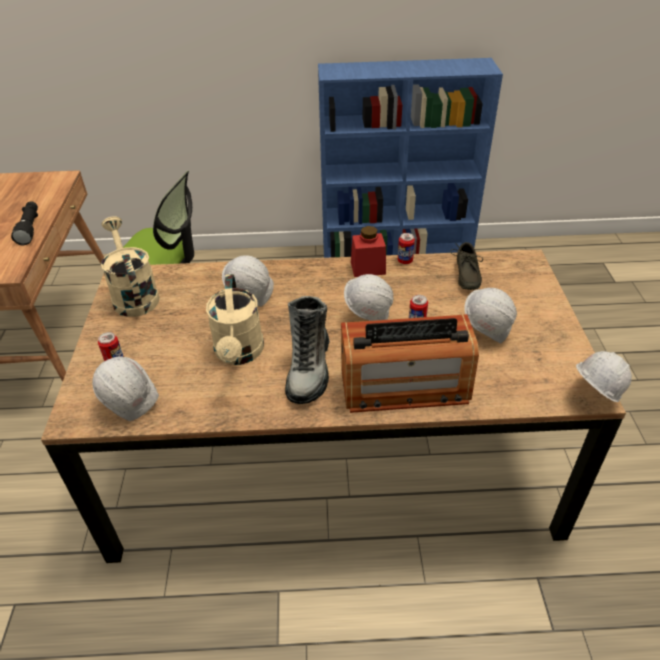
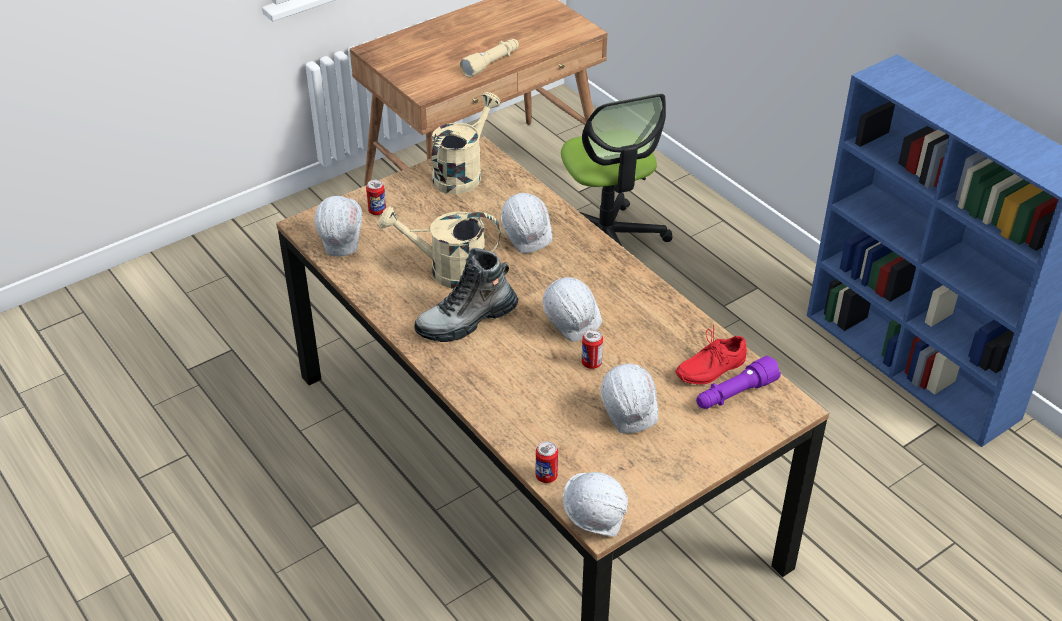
camera: 55 degrees right, 0 degrees up
(30, 228) = (491, 64): black flashlight -> beige flashlight
(239, 354) = (448, 271): beige watering can -> beige watering can turned 45 degrees clockwise
(368, 268) = (648, 294): red jar -> none
(404, 386) = (498, 388): radio -> none
(405, 261) = (688, 314): can -> can (546, 476)
(464, 275) = (709, 368): grey shoe -> red shoe
(498, 276) = (735, 394): none -> purple flashlight

